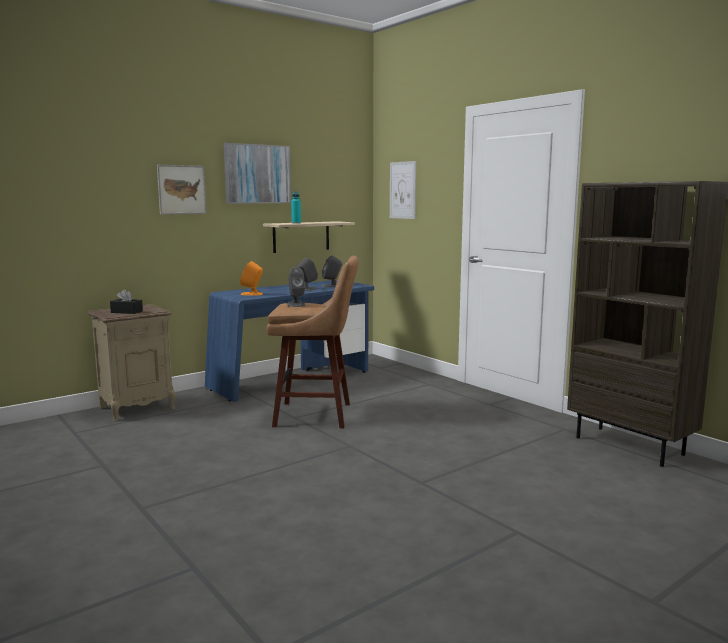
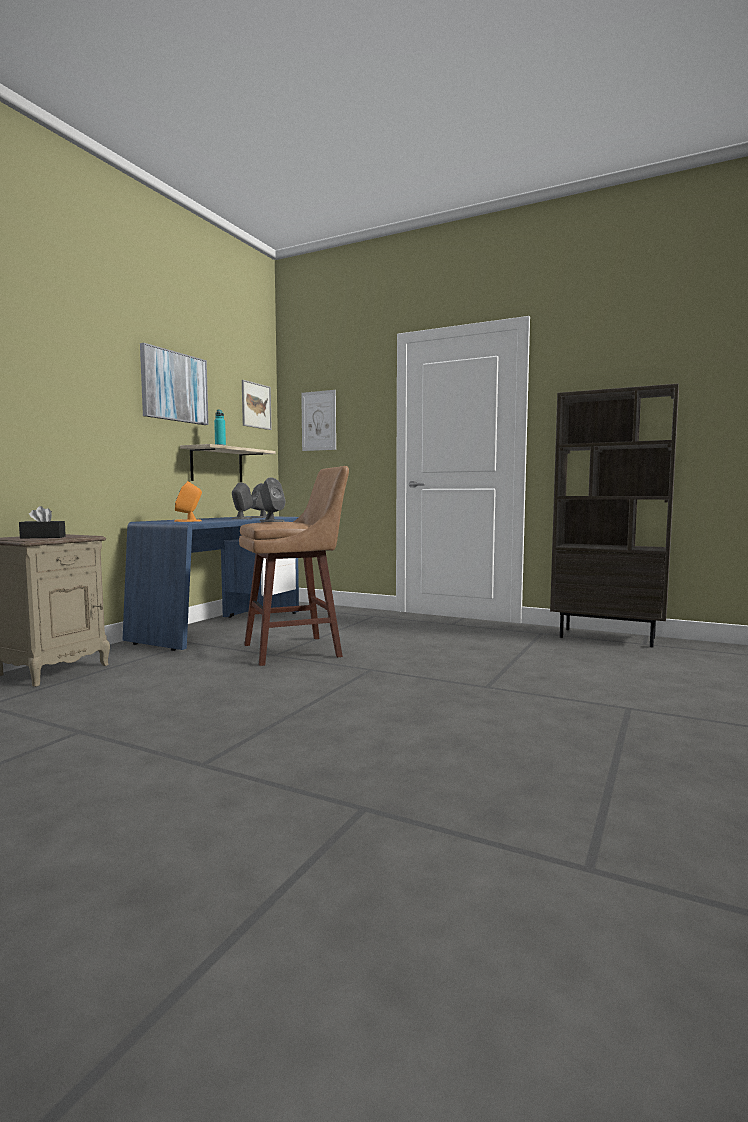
camera: 25 degrees left, 5 degrees down
(181, 189) = (94, 391): picture -> picture (256, 405)

